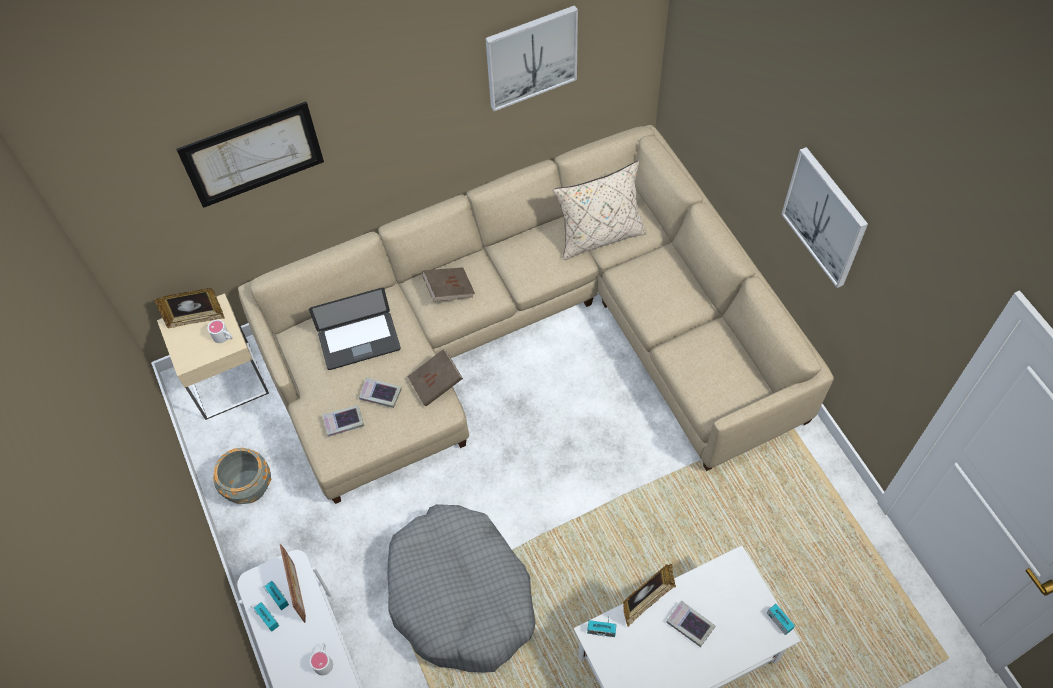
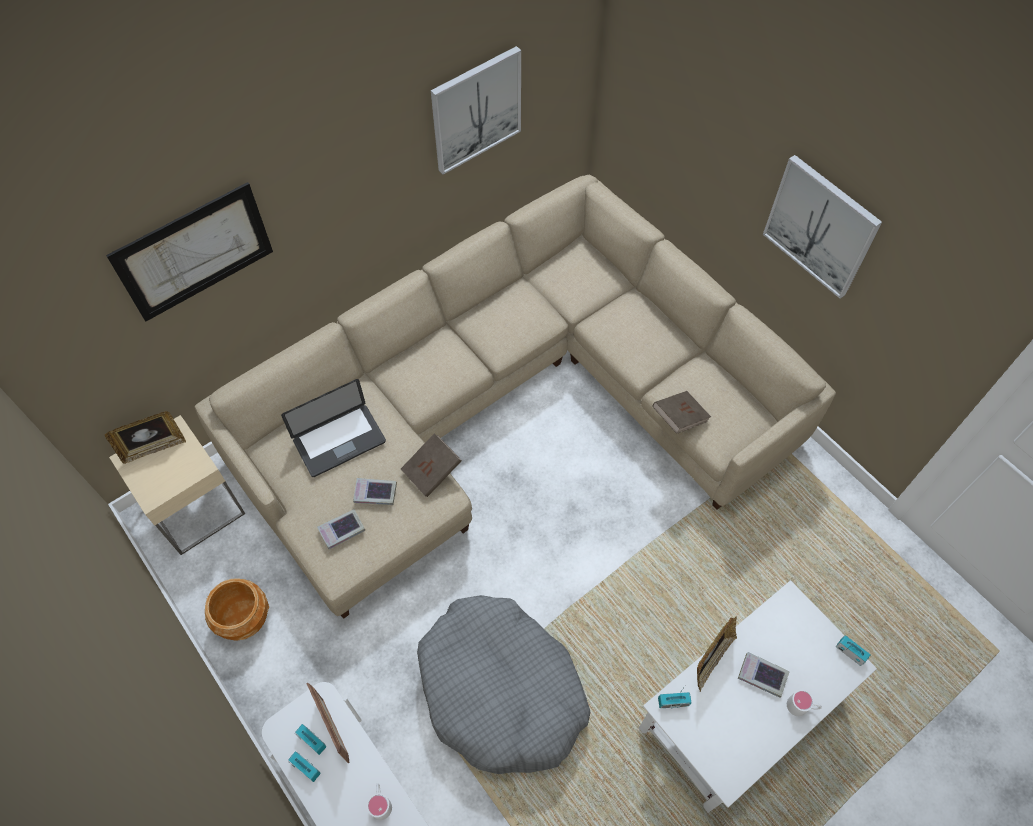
camera: 15 degrees left, 0 degrees up
(224, 337) = (190, 462): white mug -> white mug (802, 706)
(249, 486) = (244, 618): grey planter -> brown planter
(449, 290) = (422, 371): brown book -> brown book (679, 418)
(599, 236) = (562, 292): beige pillow -> none

